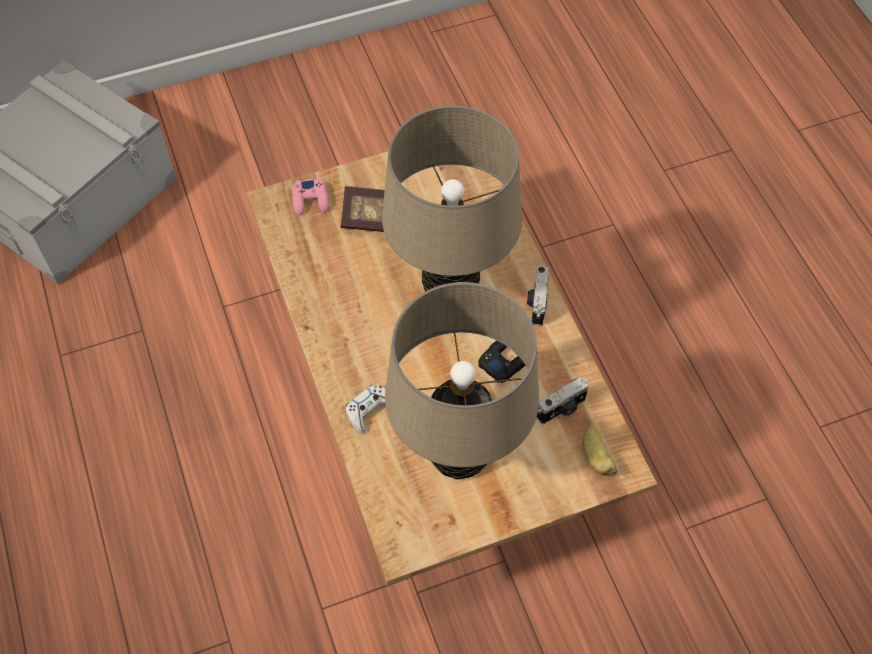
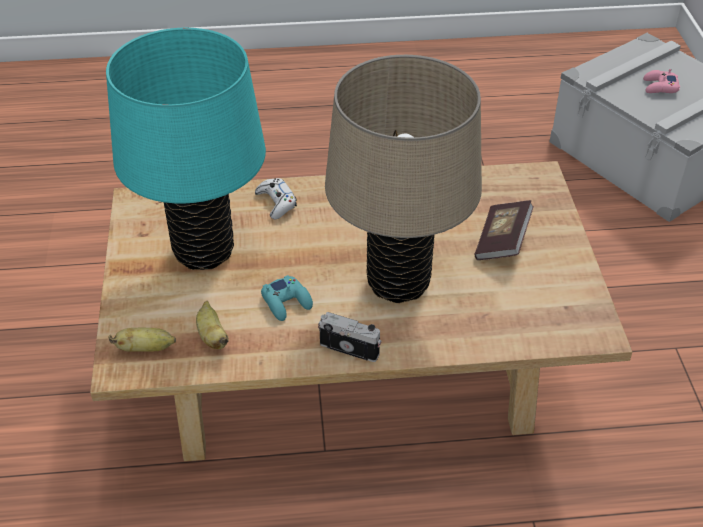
camera: 105 degrees right, 15 degrees down
(311, 200) = (537, 200): pink game controller -> pink game controller (659, 87)
(459, 453) = (203, 251): beige table lamp -> turquoise table lamp
(502, 363) = (287, 302): black game controller -> turquoise game controller
(562, 409) = (212, 336): camera -> banana

